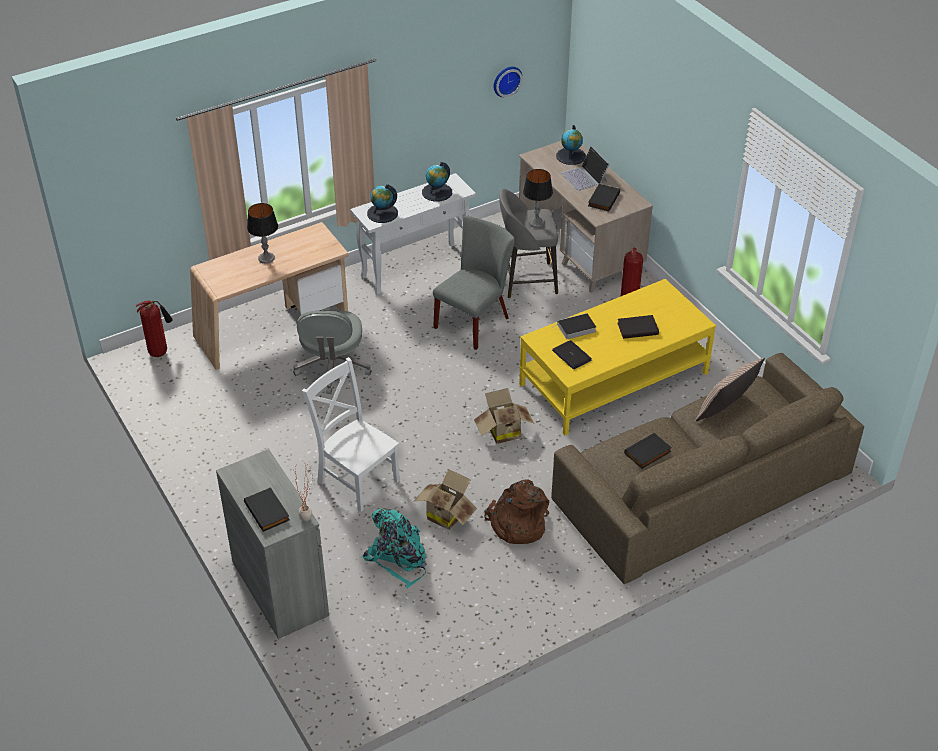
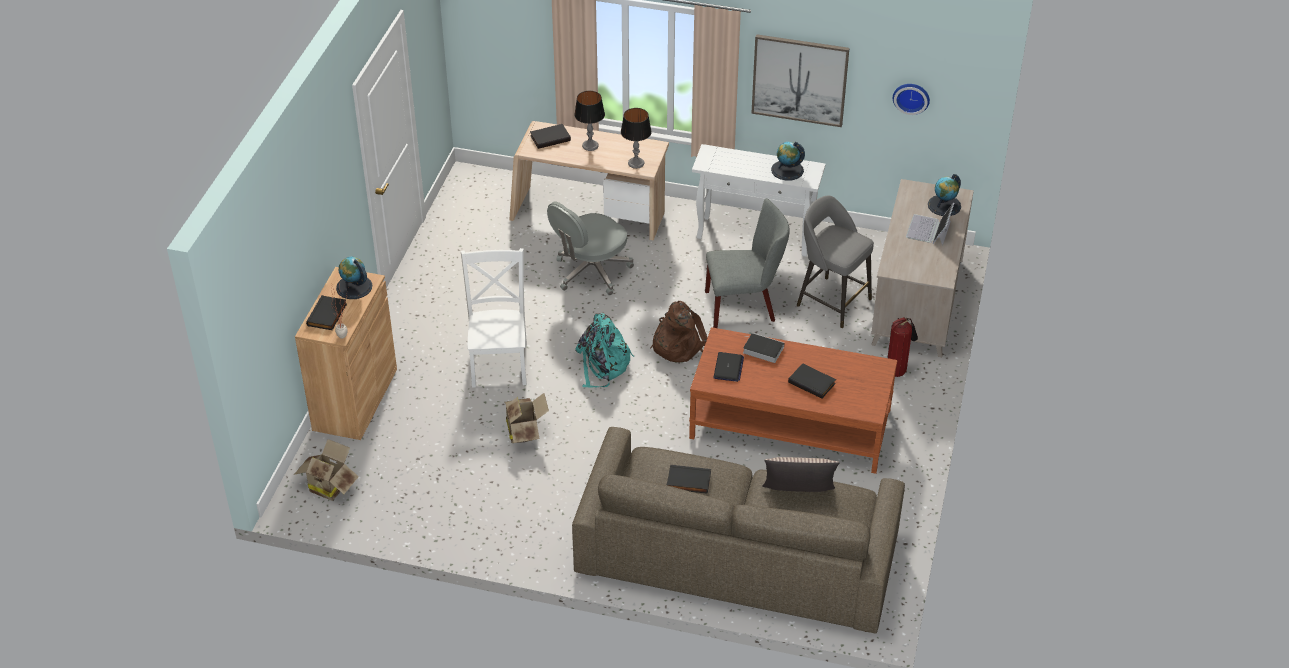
camera: 45 degrees right, 0 degrees up
(160, 351) = (491, 183): fire extinguisher -> none
(280, 588) = (355, 399): grey cabinet -> brown cabinet
(382, 213) = (720, 162): globe -> globe (354, 287)
(398, 558) = (453, 436): turquoise backpack -> turquoise backpack (602, 365)
(415, 108) = (799, 80): none -> picture
(502, 431) = (647, 402): cardboard box -> cardboard box (329, 485)
(517, 524) = (563, 475): brown backpack -> brown backpack (677, 344)
(536, 223) = (843, 245): table lamp -> table lamp (636, 163)
(603, 199) = (917, 257): black book -> black book (550, 137)
(613, 379) = (790, 424): yellow coffee table -> brown coffee table

